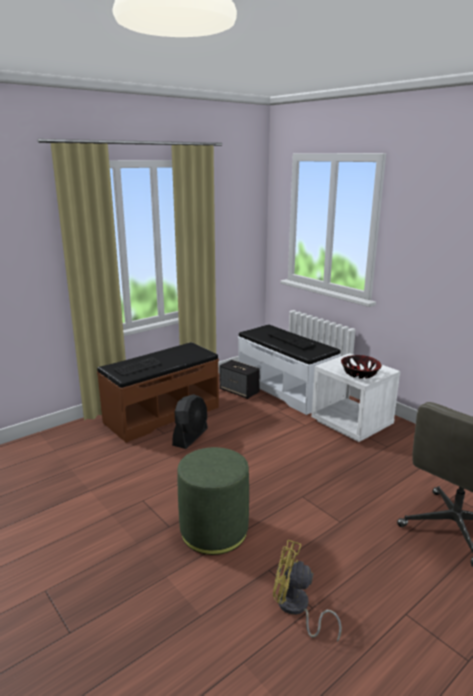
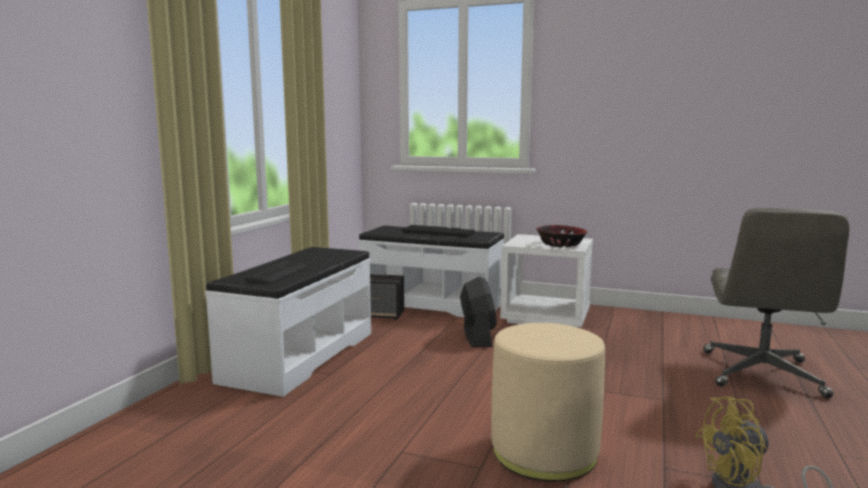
camera: 30 degrees left, 10 degrees down
(162, 414) = (299, 356): brown bench -> white bench
(190, 437) = (374, 369): black fan -> black fan (477, 337)
(214, 530) = (544, 452): green ottoman -> beige ottoman

